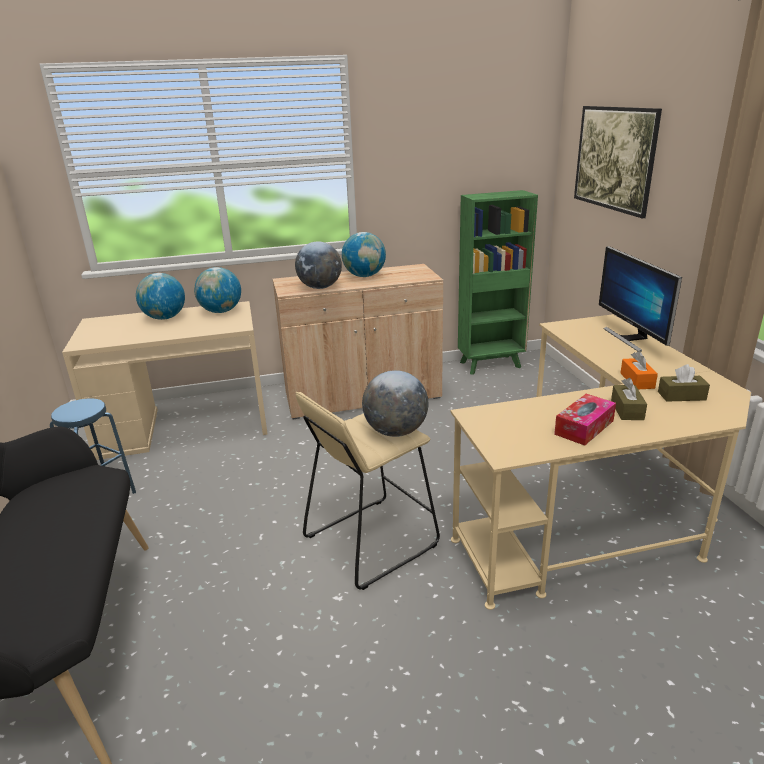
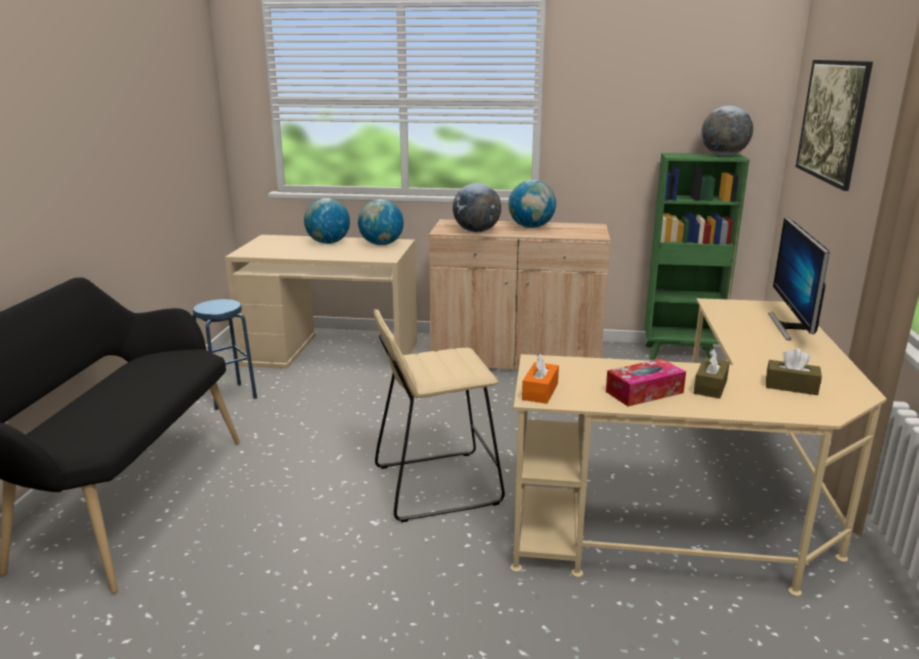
camera: 20 degrees right, 5 degrees down
(395, 432) = (465, 368): globe -> globe (723, 155)
(637, 380) = (753, 364): orange tissue box -> orange tissue box (540, 391)

